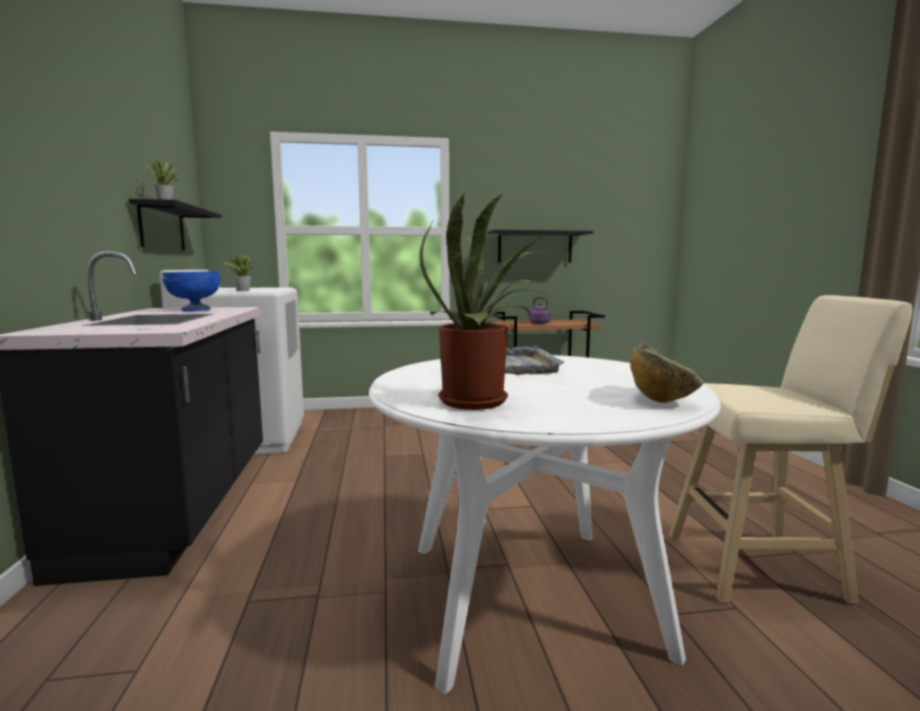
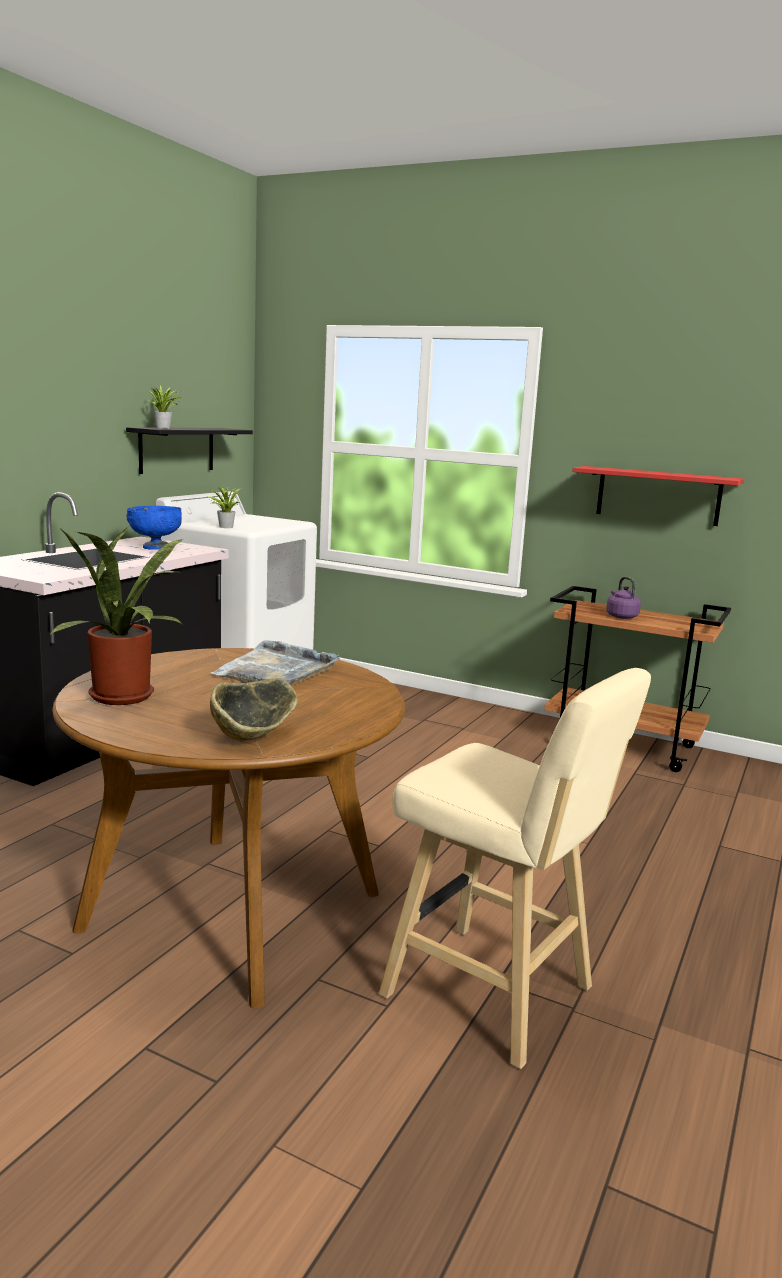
camera: 35 degrees right, 5 degrees up
(530, 595) = (233, 910): white dining table -> brown dining table
(535, 247) = (658, 496): black shelf -> red shelf

